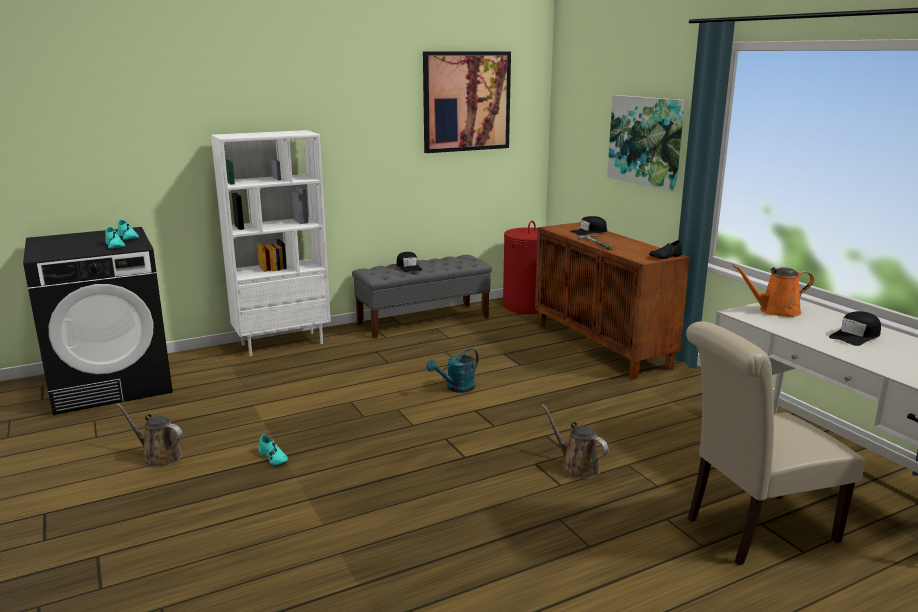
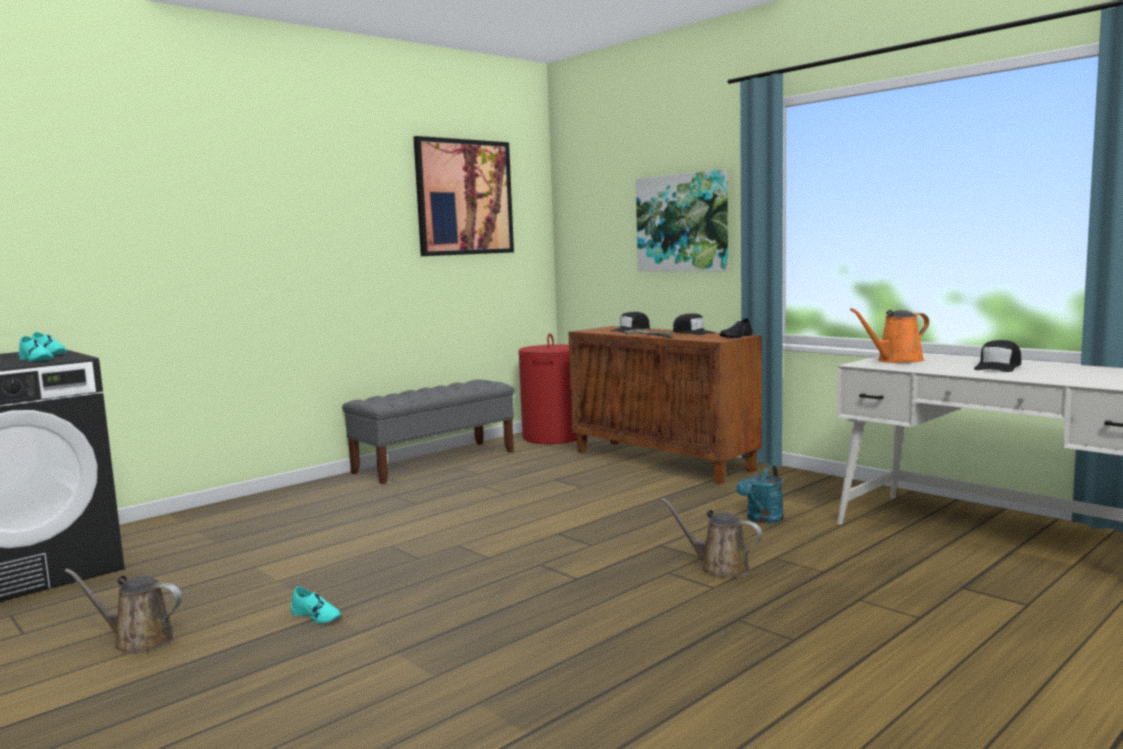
camera: 15 degrees left, 10 degrees down
(283, 343) = (261, 502): white bookcase -> none
(408, 267) = (415, 393): black cap -> black cap (693, 333)
(456, 388) = (520, 517): turquoise watering can -> turquoise watering can (762, 519)
(753, 530) = (959, 594): beige chair -> none

